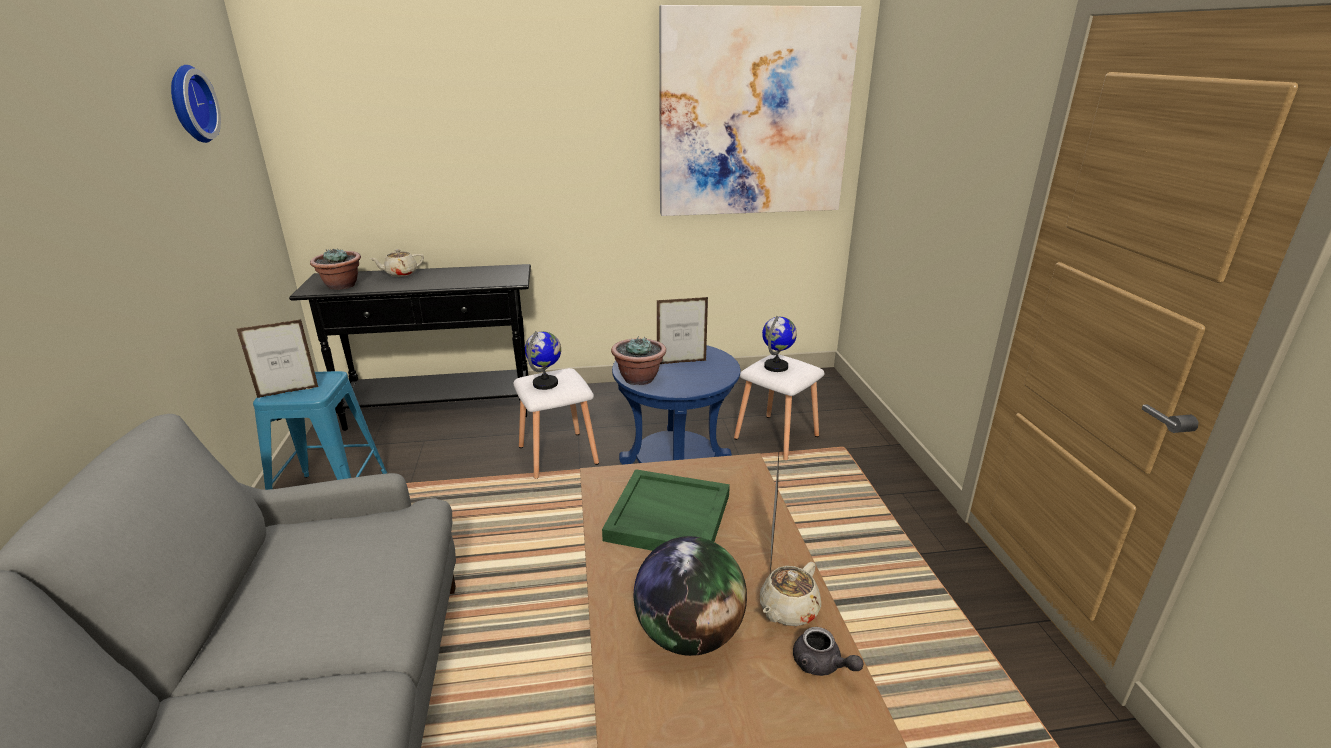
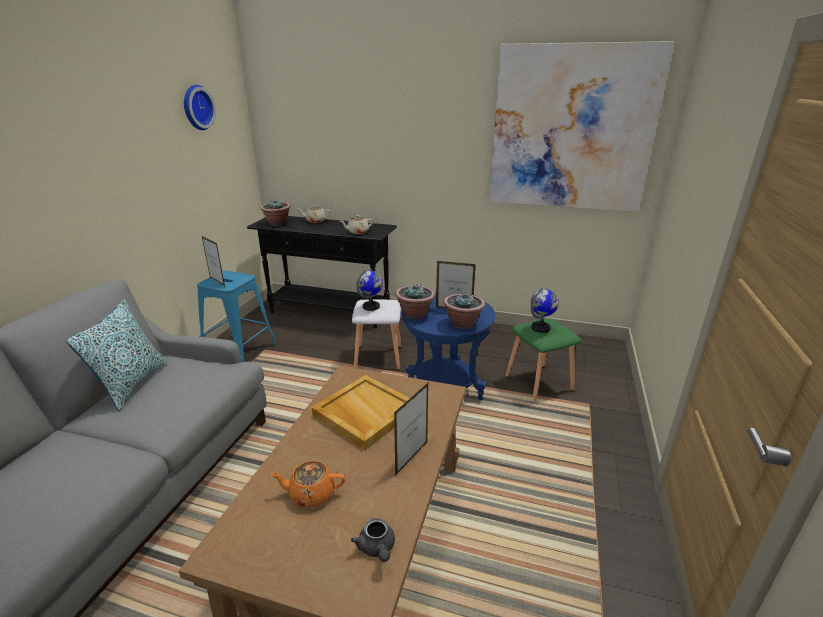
camera: 25 degrees right, 0 degrees up
(261, 583) = (132, 384): none -> pillow
(288, 392) = (217, 281): picture frame -> picture frame turned 135 degrees counterclockwise
(667, 517) = (364, 413): green tray -> beige tray
(689, 635) = (311, 493): globe -> orange teapot
(708, 378) = (462, 324): none -> potted plant
(778, 437) = (540, 383): white stool -> green stool
(787, 610) = (387, 502): beige teapot -> beige teapot (357, 232)

